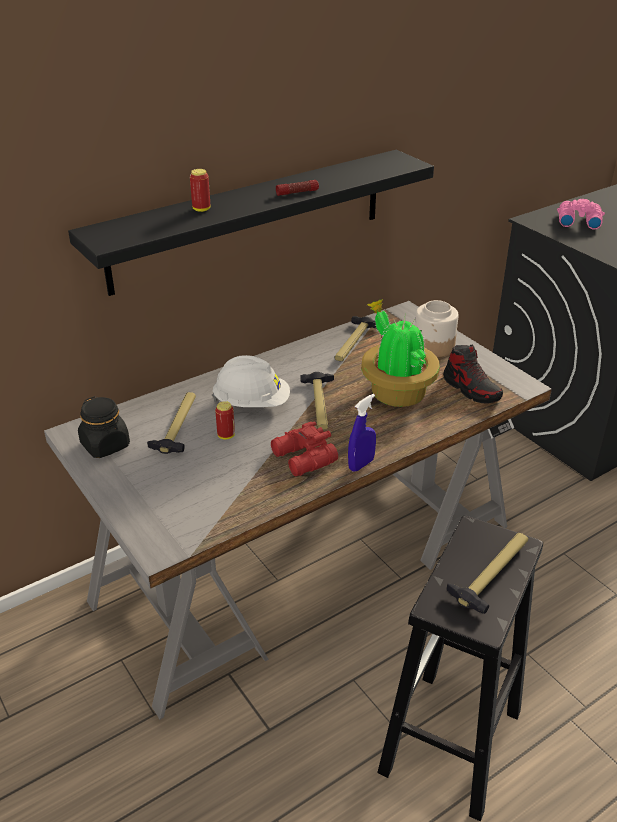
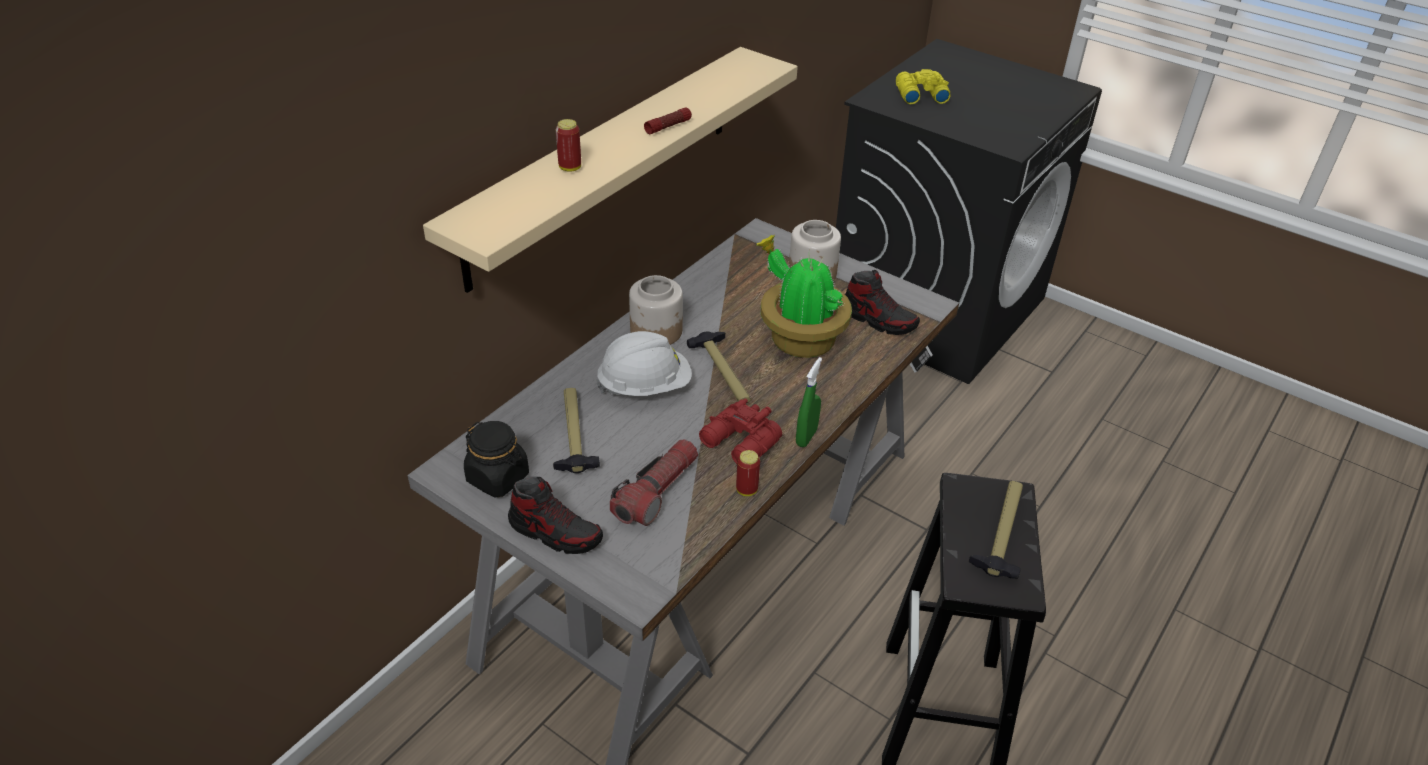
camera: 20 degrees left, 5 degrees up
(124, 492) = (556, 532): none -> shoe
(217, 480) = (656, 492): none -> flashlight
(226, 435) = (637, 434): can -> can (746, 490)
(250, 220) = (604, 164): black shelf -> beige shelf
(284, 367) = (657, 331): none -> jar
(354, 343) = (722, 285): hammer -> none
(361, 464) = (806, 437): blue spray bottle -> green spray bottle
(577, 221) = (920, 95): pink binoculars -> yellow binoculars

